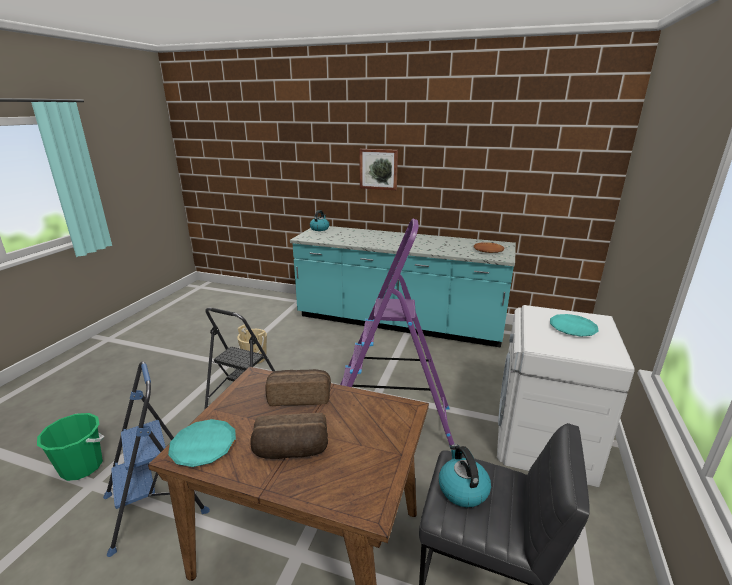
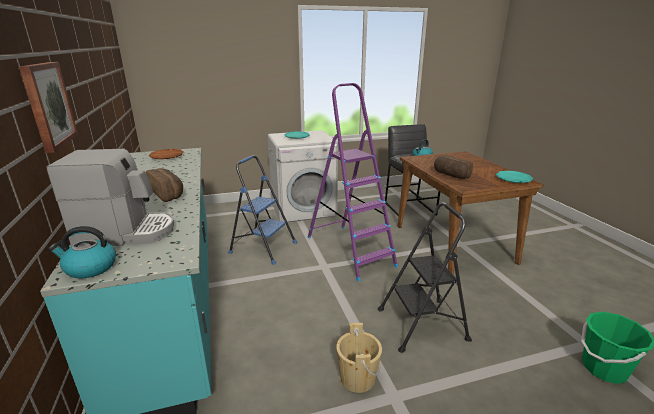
camera: 125 degrees left, 0 degrees up
(159, 502) = (529, 301): blue step ladder -> blue step ladder (261, 247)
(291, 451) = (475, 167): bread -> bread (168, 193)
(344, 234) = (127, 233): none -> coffee machine

